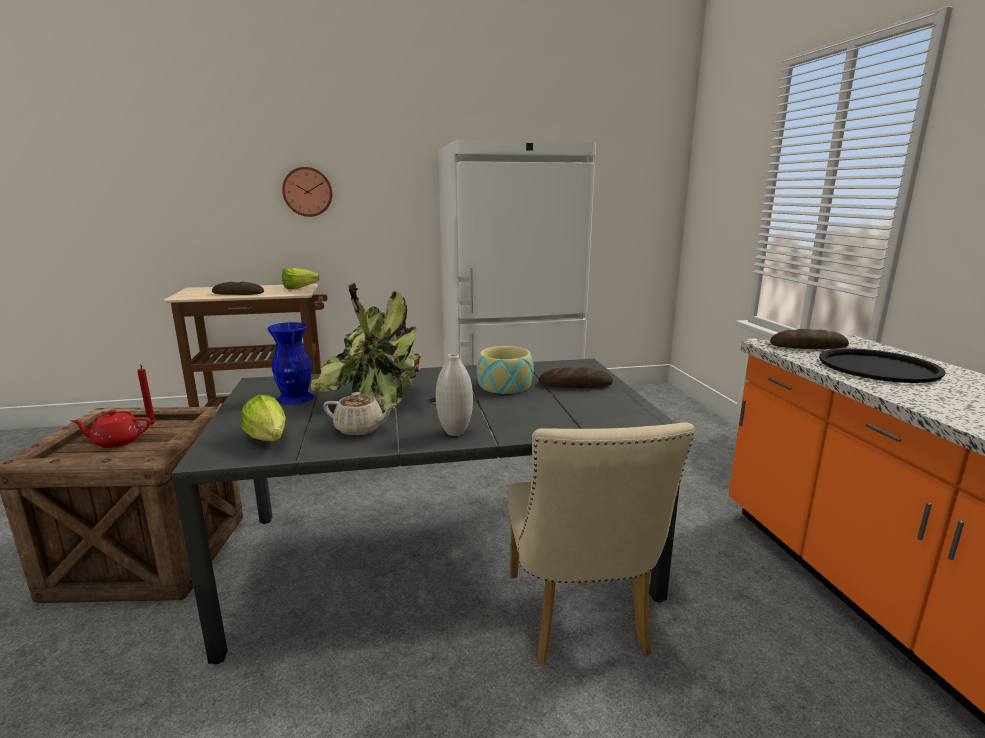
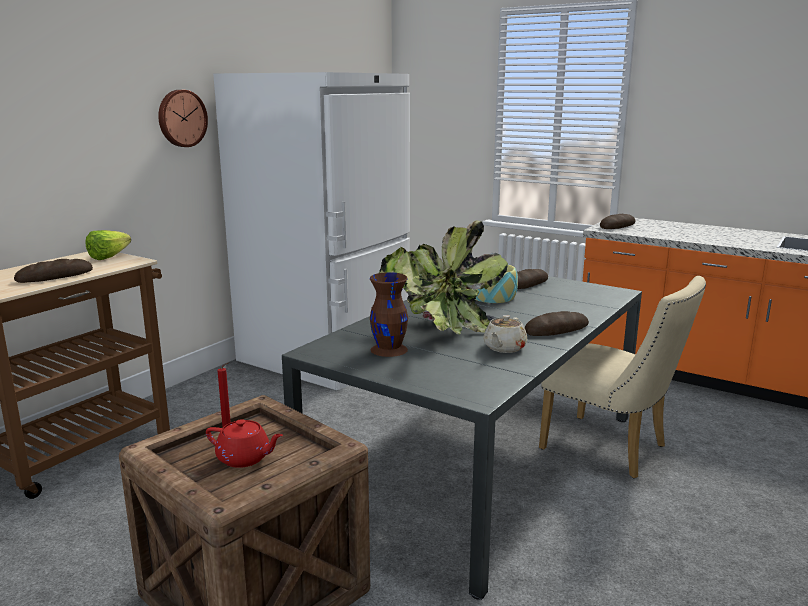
camera: 45 degrees left, 0 degrees up
(116, 442) = (245, 458): red teapot -> red teapot turned 105 degrees counterclockwise
(269, 442) = (480, 376): lettuce -> none
(295, 398) = (389, 349): blue vase -> brown vase
(307, 192) = (79, 128): wall clock -> wall clock (181, 118)
(360, 429) = (504, 348): beige teapot -> beige teapot turned 150 degrees clockwise
(455, 432) = (556, 329): white vase -> bread
(877, 367) = (672, 231): black tray -> none

